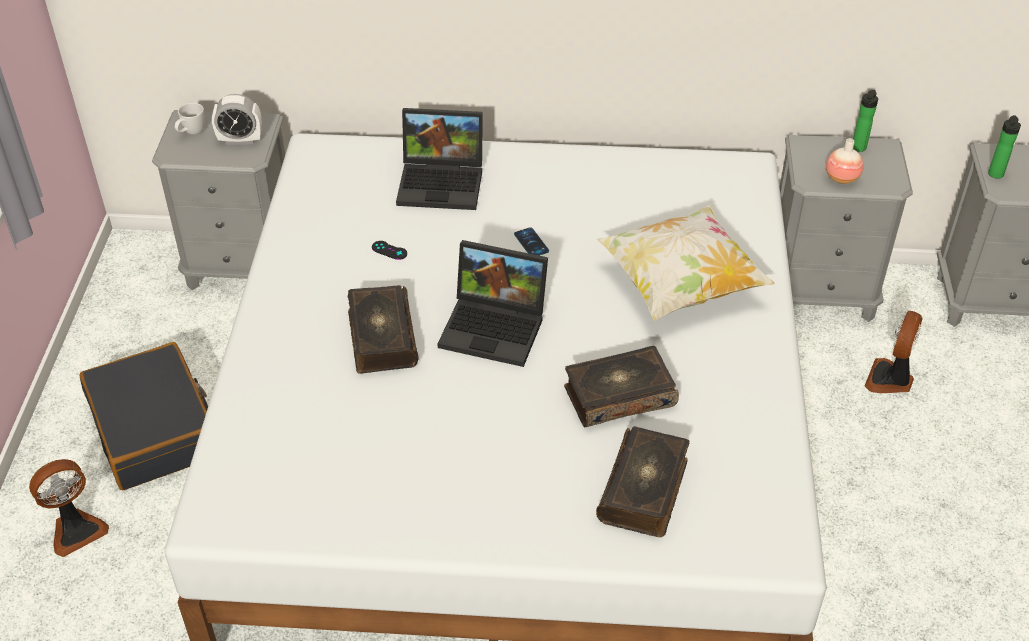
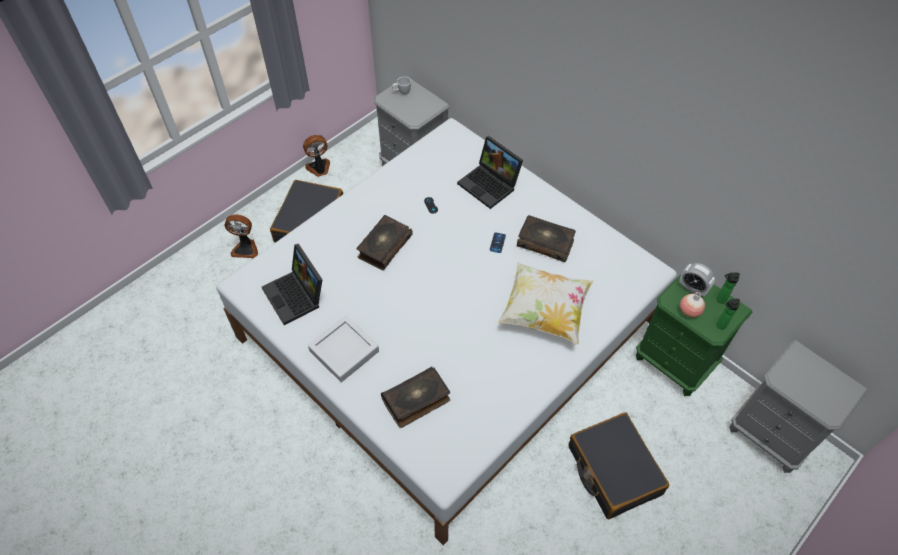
camera: 40 degrees right, 10 degrees up
(240, 140) = (418, 108): alarm clock -> alarm clock (692, 288)
(476, 500) = (344, 351): none -> grey tray
(496, 327) = (437, 275): laptop -> laptop (296, 296)
(618, 395) = (454, 347): book -> book (545, 243)
(820, 293) = (674, 362): grey nightstand -> green nightstand
(885, 456) = (613, 470): none -> black suitcase
(890, 379) = (661, 434): fan -> fan (319, 168)
(995, 175) = (784, 367): bottle -> bottle (719, 326)

